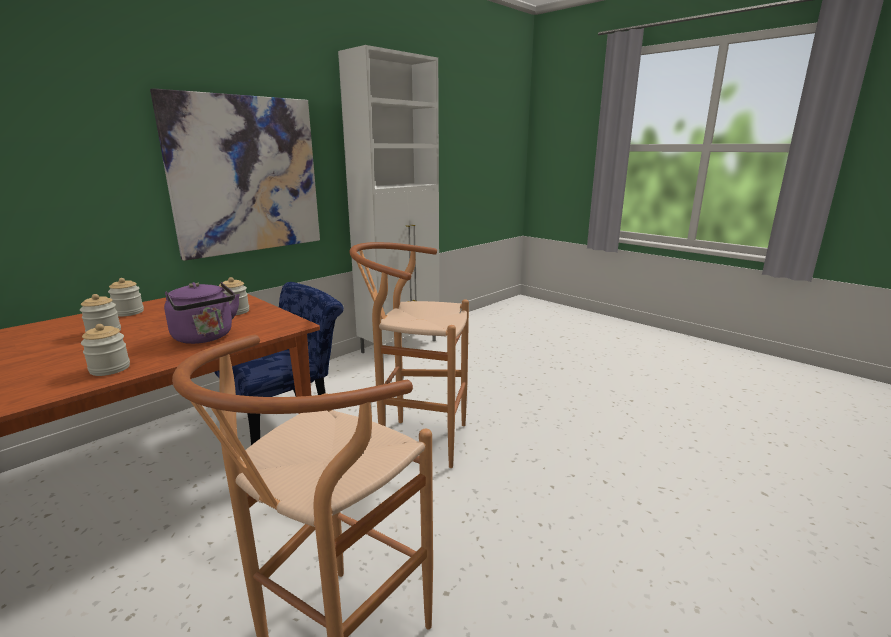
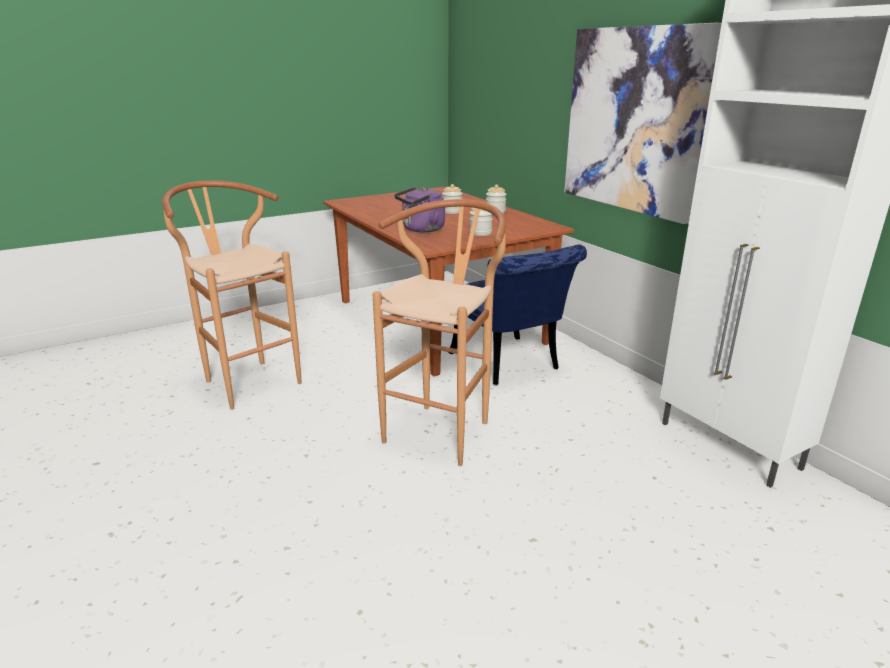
camera: 105 degrees right, 5 degrees up
(110, 369) = (382, 218): jar -> none

